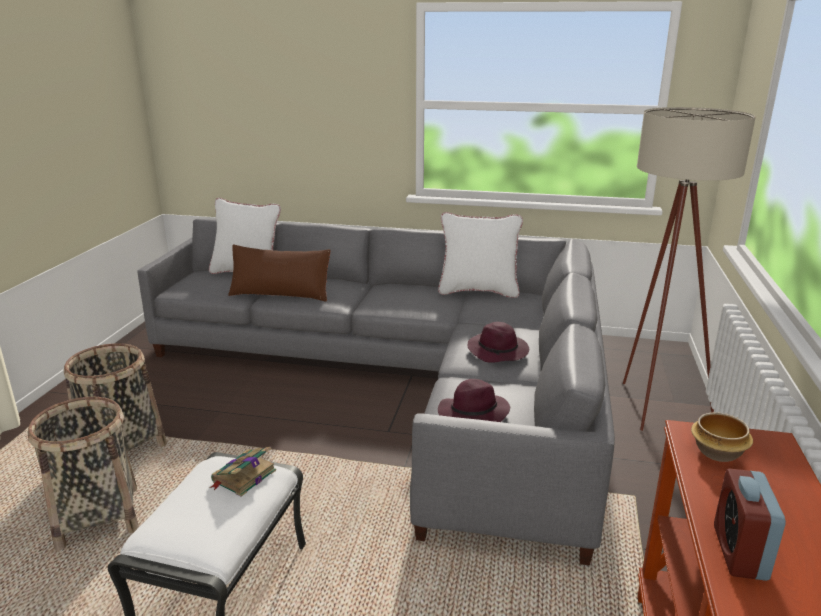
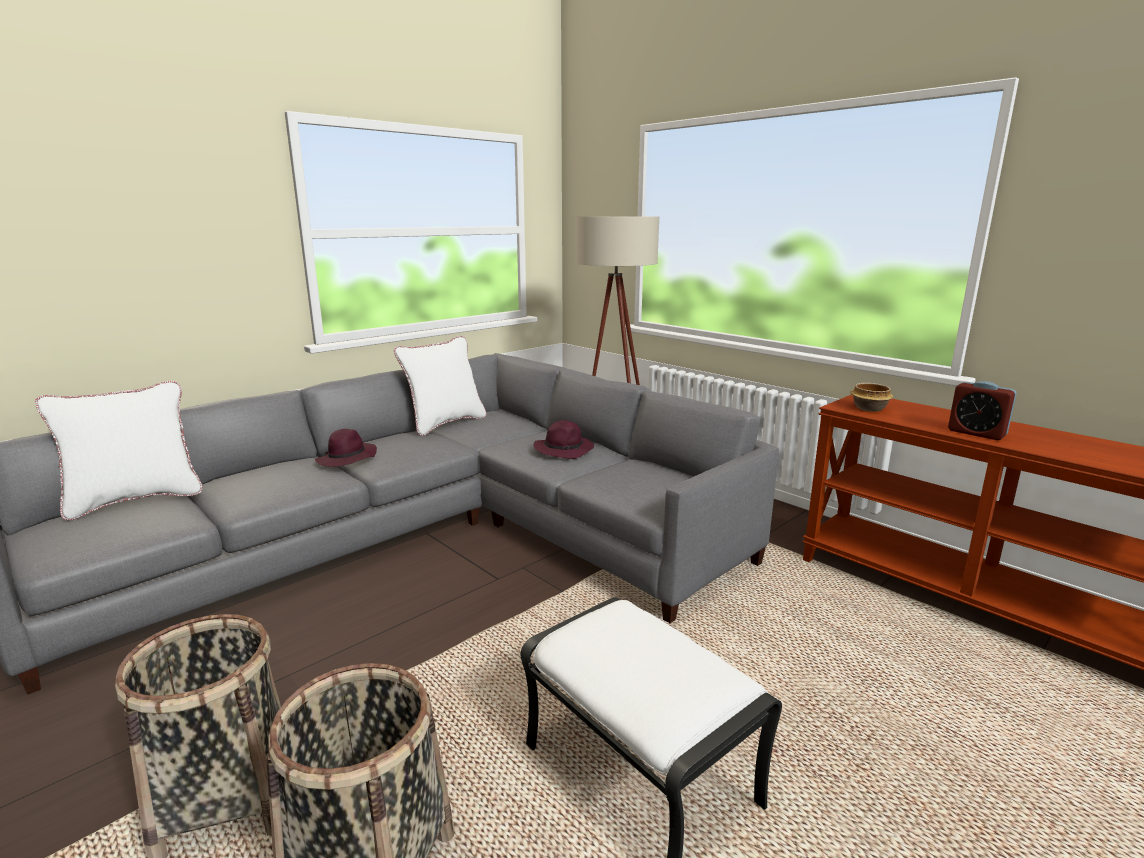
camera: 55 degrees left, 5 degrees down
(243, 477) = (619, 624): book -> none
(280, 294) = (244, 497): brown pillow -> none
(472, 414) = (648, 488): purple hat -> purple hat (347, 459)

